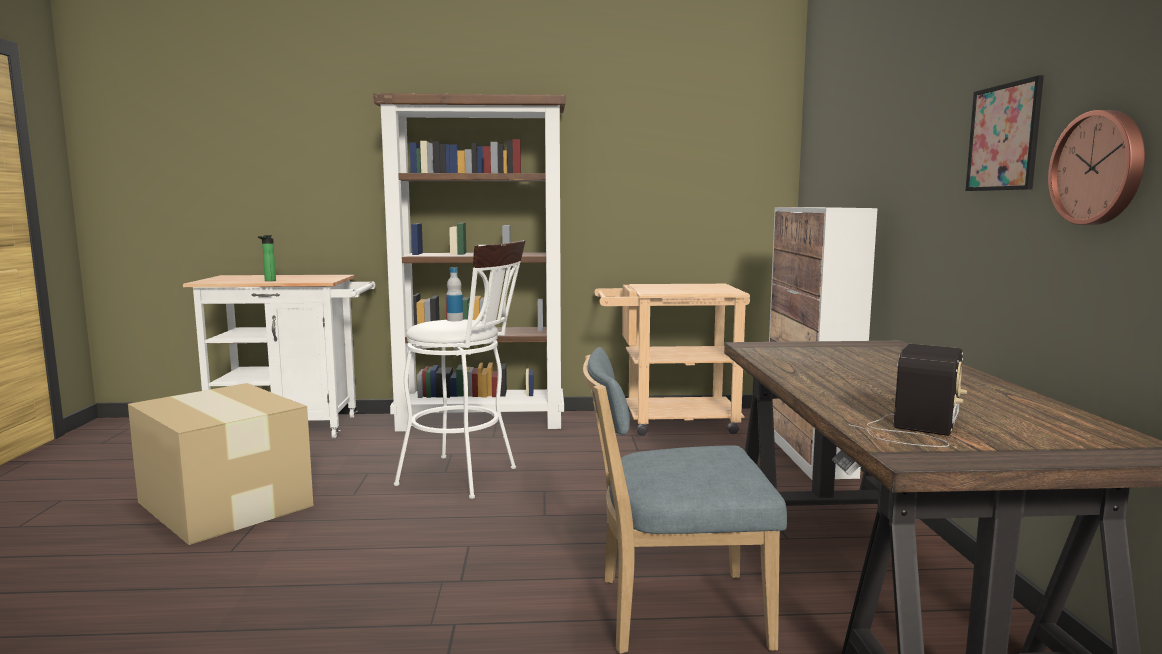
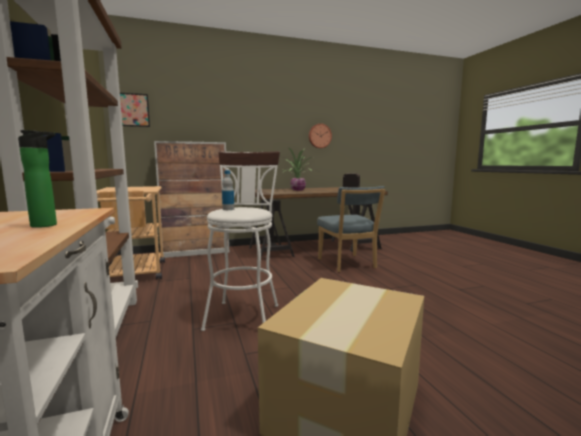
camera: 105 degrees left, 0 degrees up
(879, 369) = (297, 190): none -> potted plant
(1003, 137) = (286, 125): picture -> picture (131, 110)

